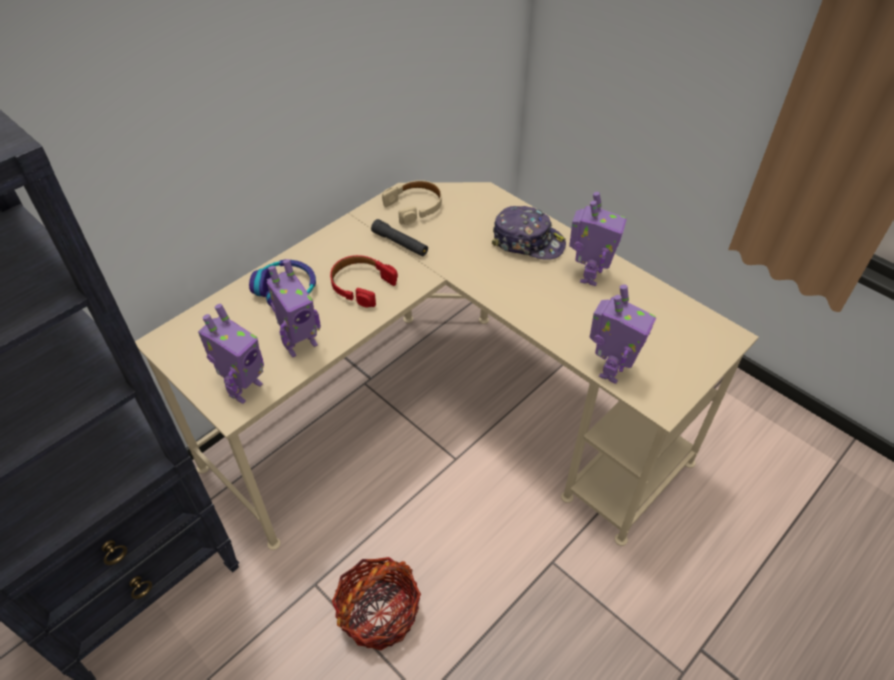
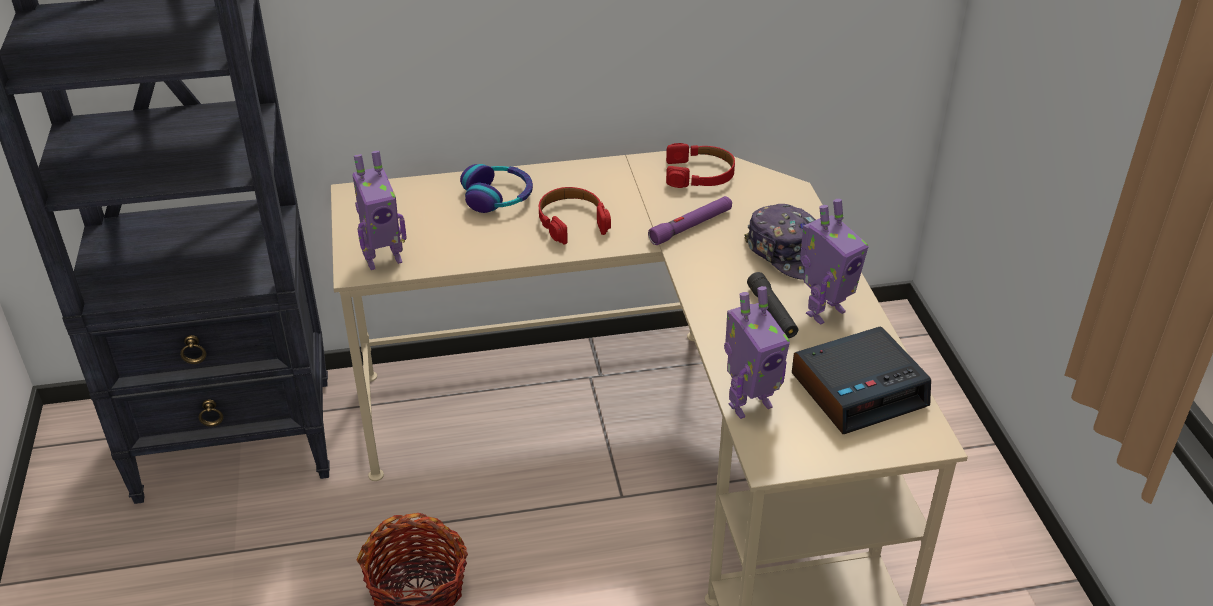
camera: 35 degrees right, 10 degrees down
(300, 344) = (465, 246): toy robot -> none
(400, 243) = (648, 201): black flashlight -> black flashlight (772, 313)
(415, 206) = (699, 174): beige headphones -> red headphones
(447, 250) = (691, 226): none -> purple flashlight
(661, 322) = (859, 389): none -> alarm clock

